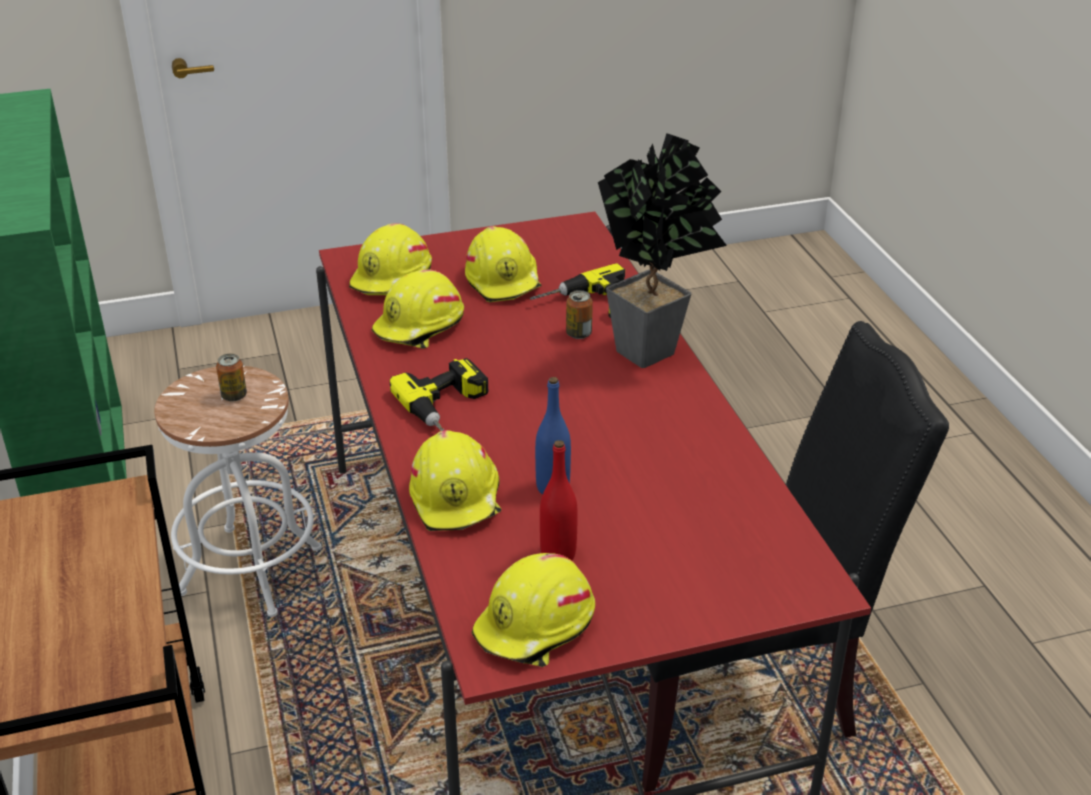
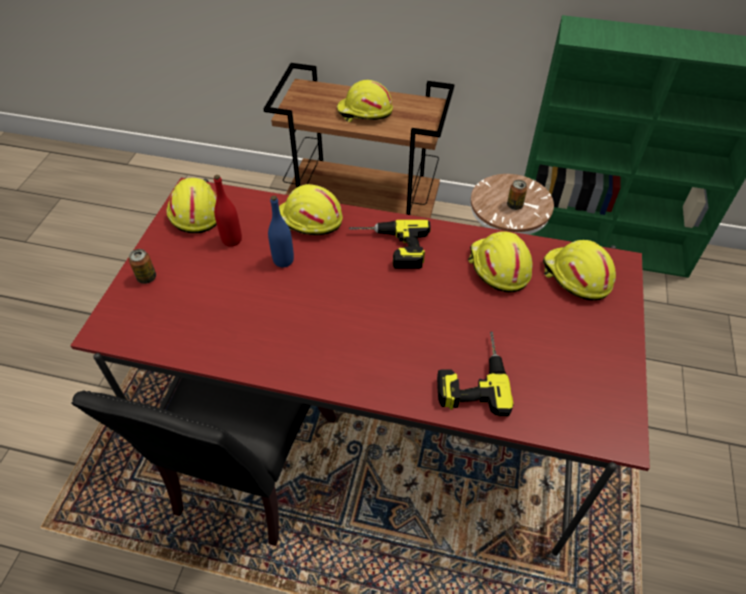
camera: 120 degrees right, 15 degrees up
(504, 280) = (541, 339): yellow hard hat -> yellow hard hat (364, 112)
(579, 334) = (436, 349): can -> can (147, 278)
(655, 351) = (383, 384): potted plant -> none

